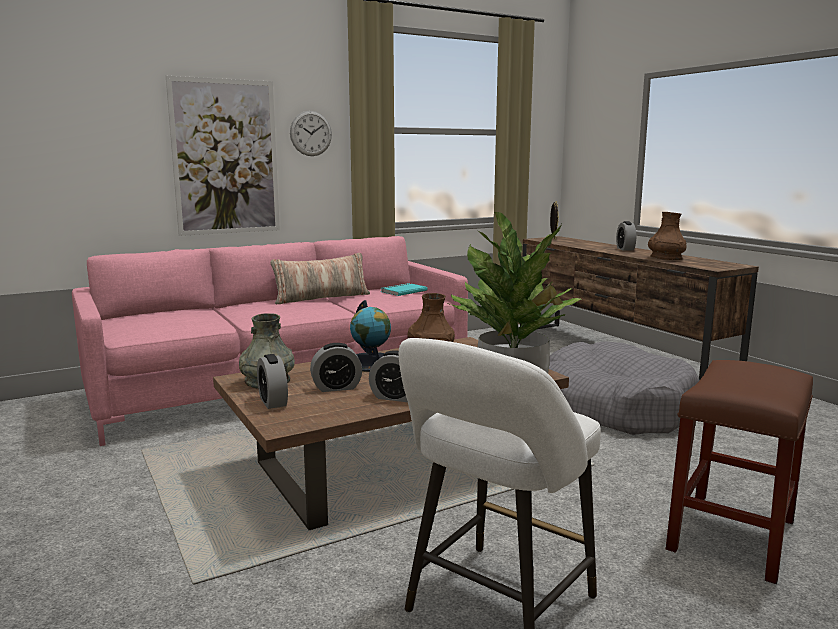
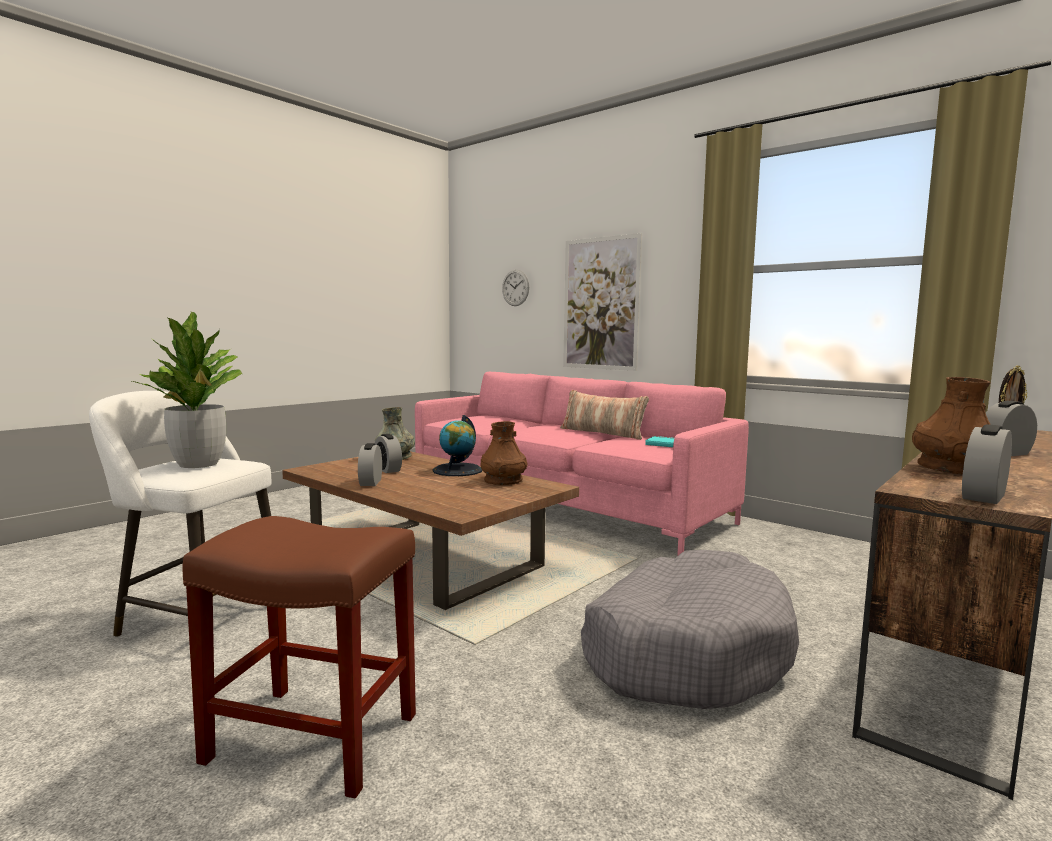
camera: 70 degrees right, 5 degrees down
(273, 402) = (351, 463): alarm clock -> alarm clock (983, 496)
(311, 133) = (673, 278): wall clock -> wall clock (515, 288)

